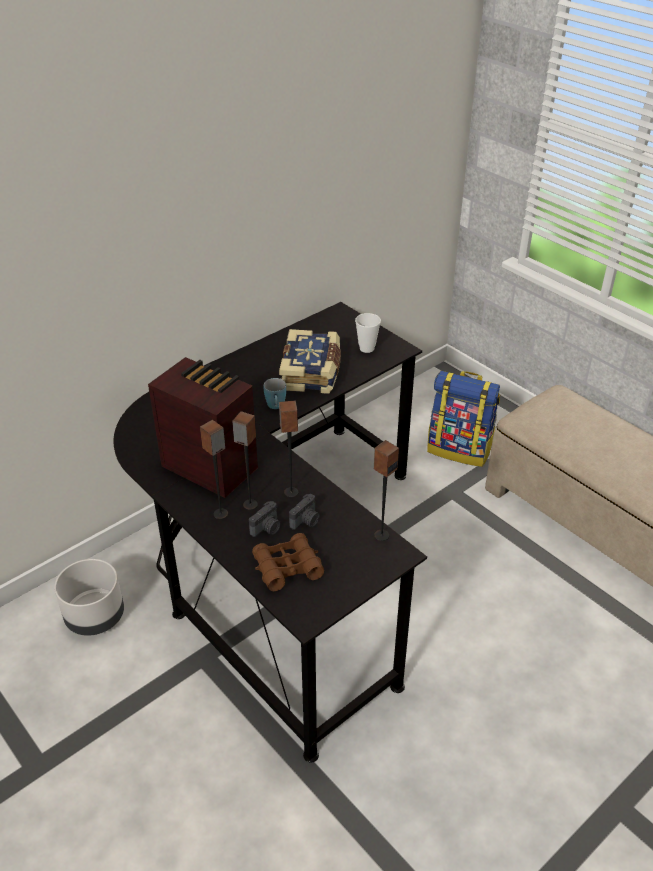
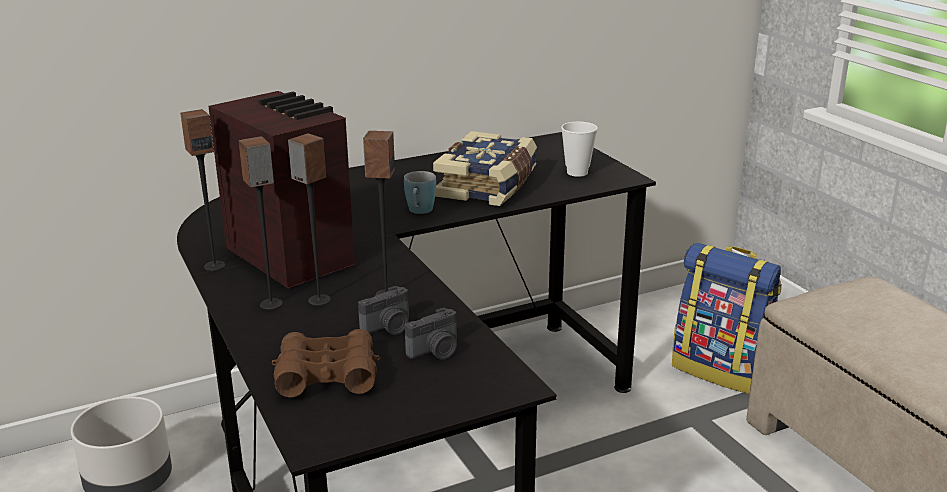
camera: 15 degrees right, 15 degrees down
(267, 528) = (326, 328): camera -> camera (436, 351)
(381, 535) = (495, 359): speaker -> speaker (214, 266)

